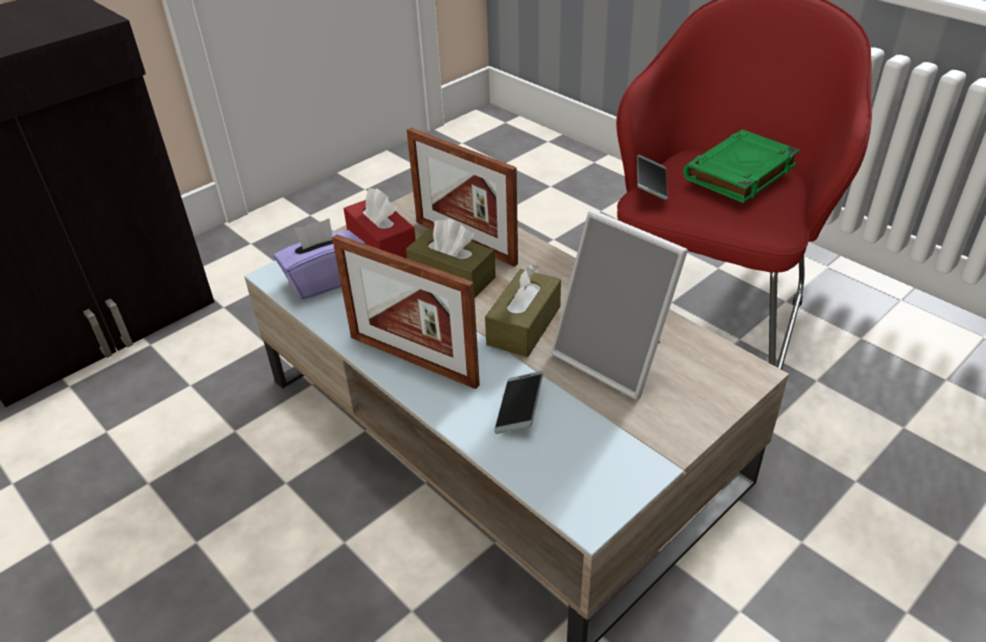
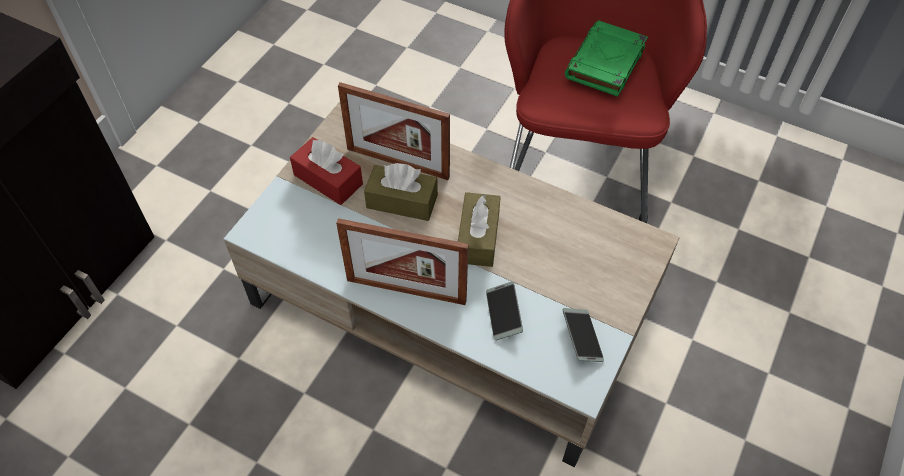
camera: 20 degrees left, 15 degrees up
(325, 280) = (297, 228): purple tissue box -> none
(615, 358) = (556, 252): picture frame -> none
(651, 183) = (541, 88): phone -> phone (582, 338)

